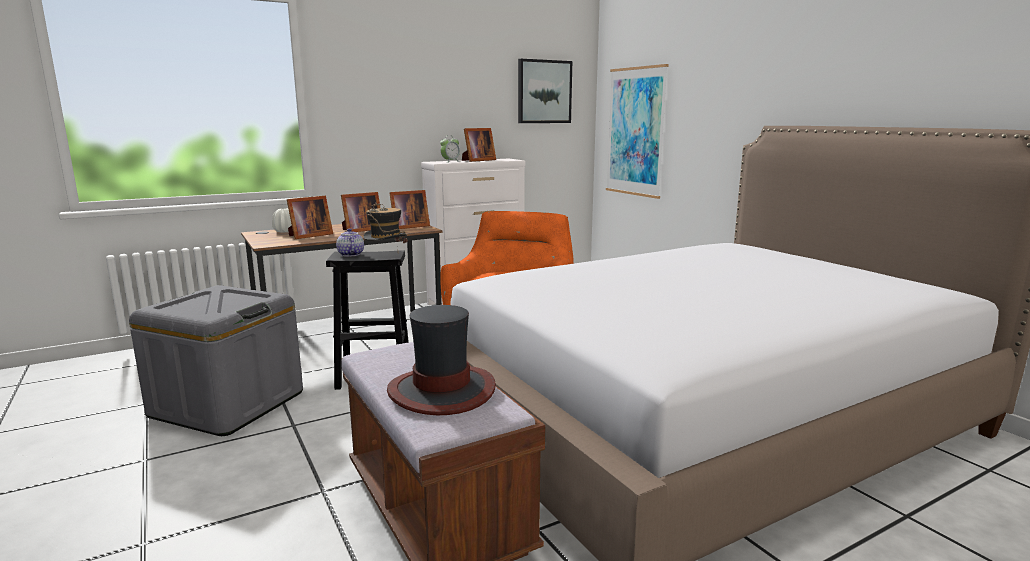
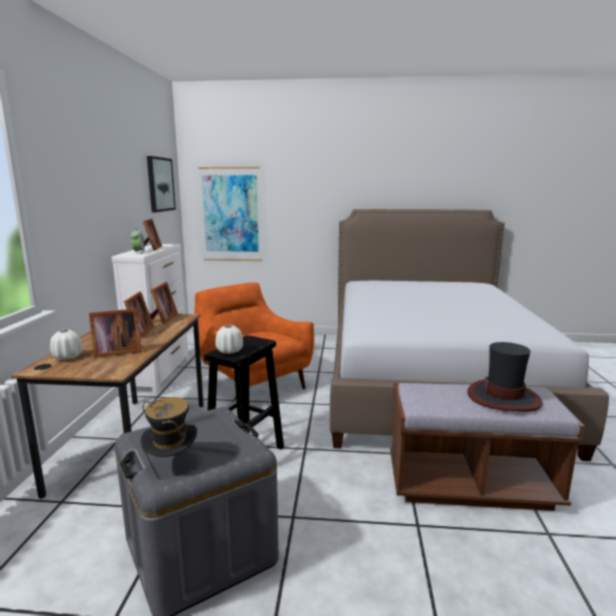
camera: 55 degrees left, 0 degrees up
(308, 236) = (116, 352): picture frame -> picture frame turned 75 degrees clockwise
(350, 254) = (229, 351): teapot -> white vase
(386, 258) = (265, 343): hat -> hat (172, 465)

